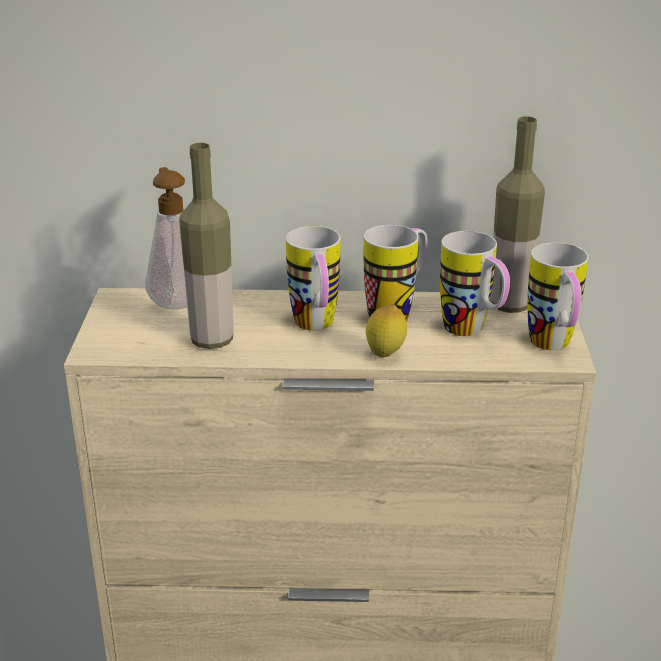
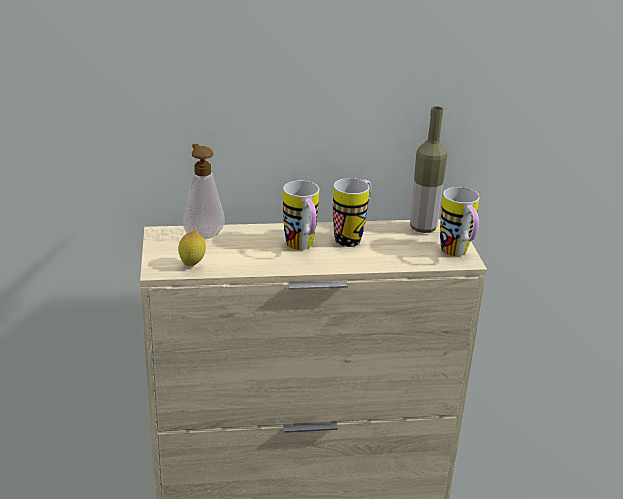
camera: 10 degrees left, 0 degrees up
(212, 341) = (235, 259): bottle -> none
(385, 355) = (352, 264): lemon -> lemon (192, 265)
(472, 332) = (404, 246): mug -> none

